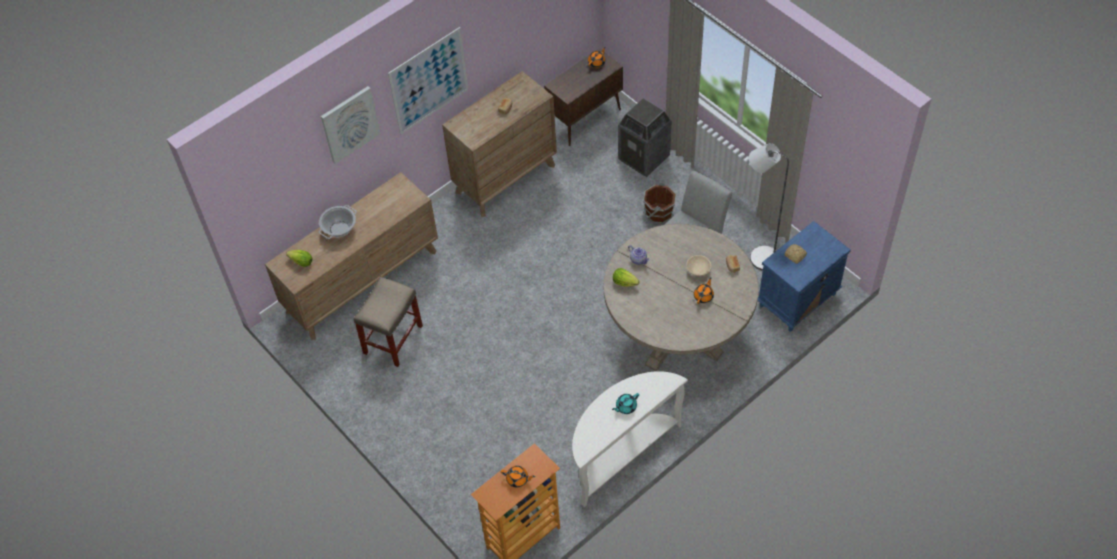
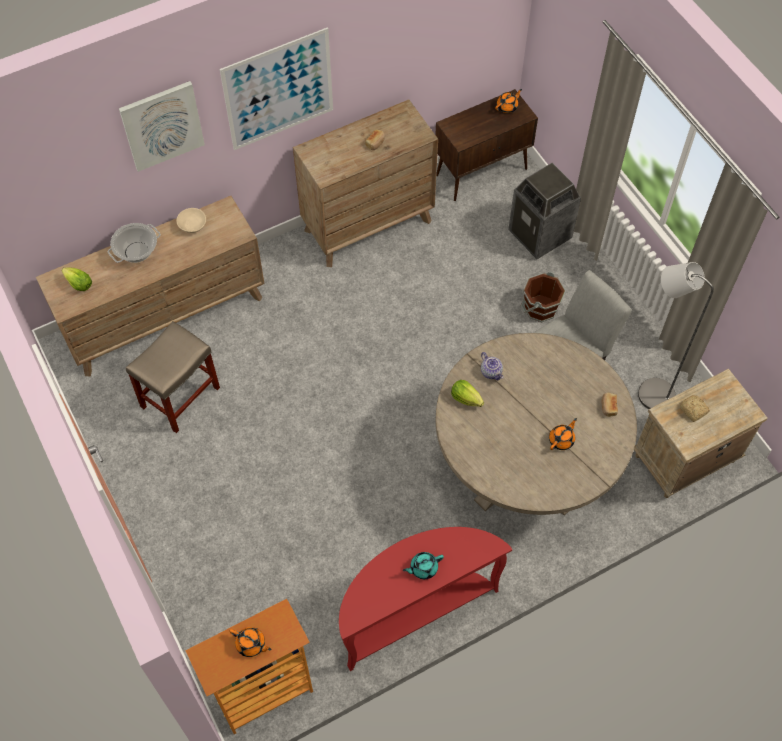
camera: 10 degrees right, 5 degrees up
(621, 454) = (414, 610): white console table -> red console table
(698, 270) = (563, 403): beige bowl -> beige bowl (192, 226)
(797, 300) = (684, 459): blue nightstand -> beige nightstand

